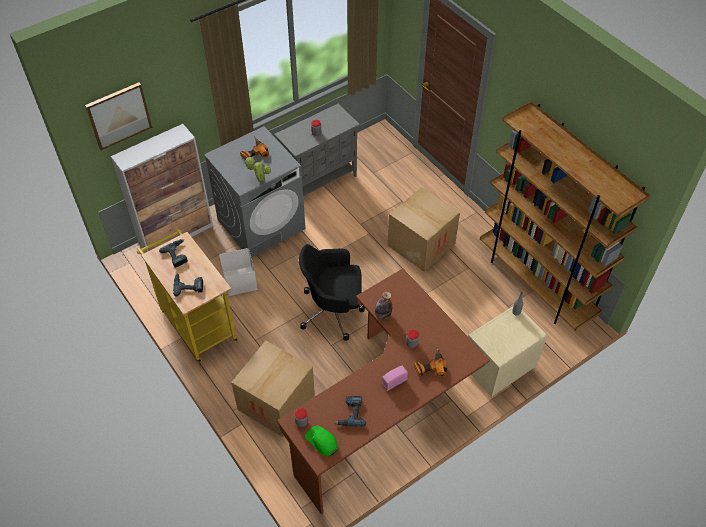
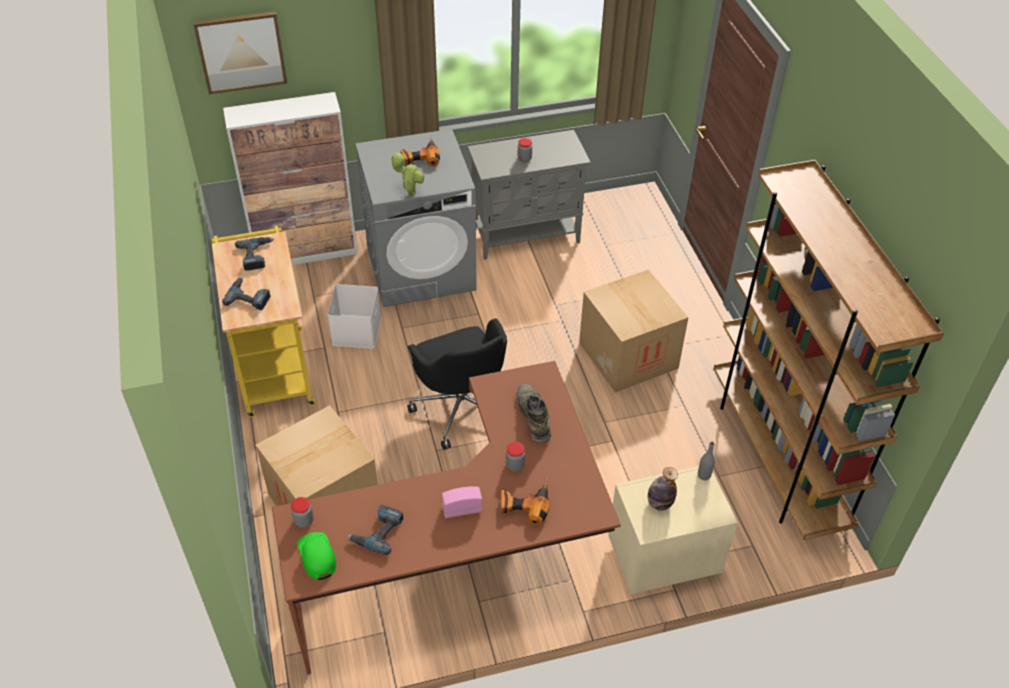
camera: 20 degrees right, 5 degrees down
(333, 311) = (462, 406): black office chair -> black office chair turned 135 degrees counterclockwise
(382, 315) = (493, 413): bottle -> bottle (659, 503)
(407, 308) = (533, 415): none -> green boot

